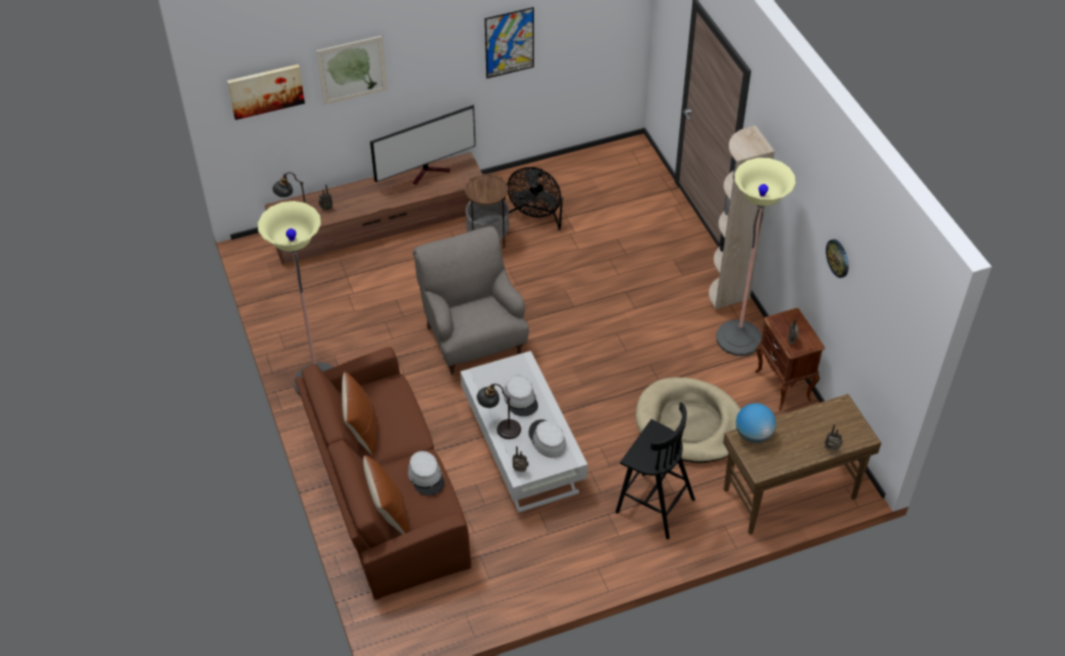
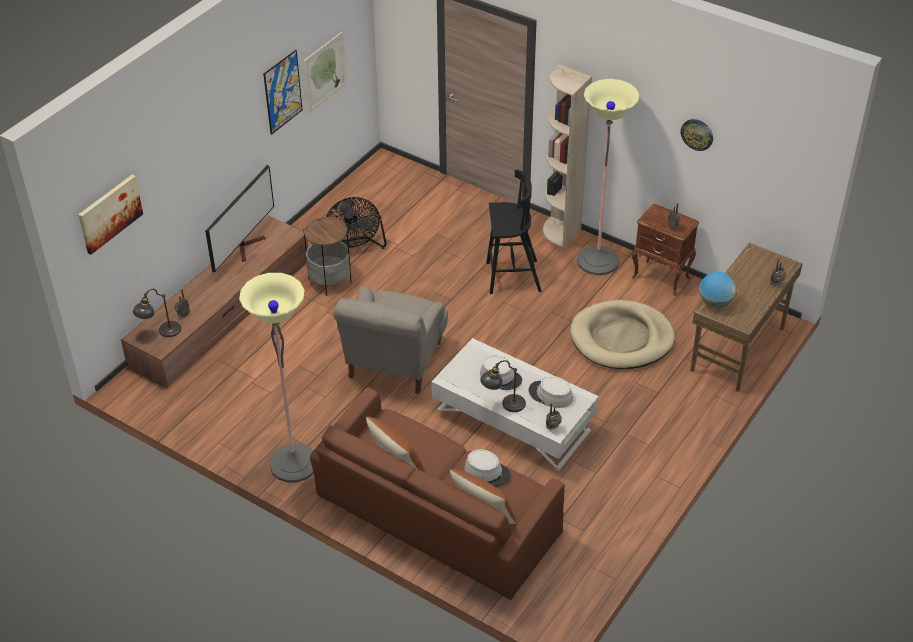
camera: 35 degrees left, 5 degrees down
(352, 70) = (173, 164): picture -> picture (325, 72)
(473, 339) = (394, 363): grey armchair -> grey armchair turned 105 degrees counterclockwise
(652, 504) = (651, 409): black stool -> black stool (511, 277)

